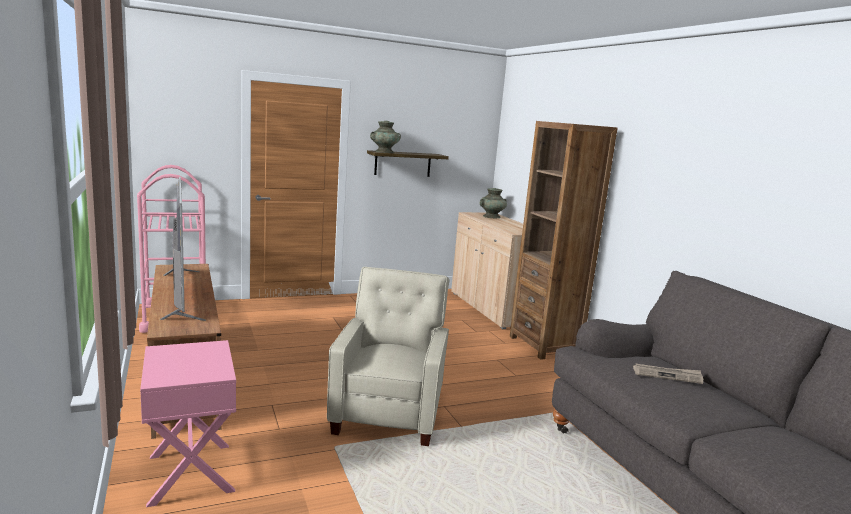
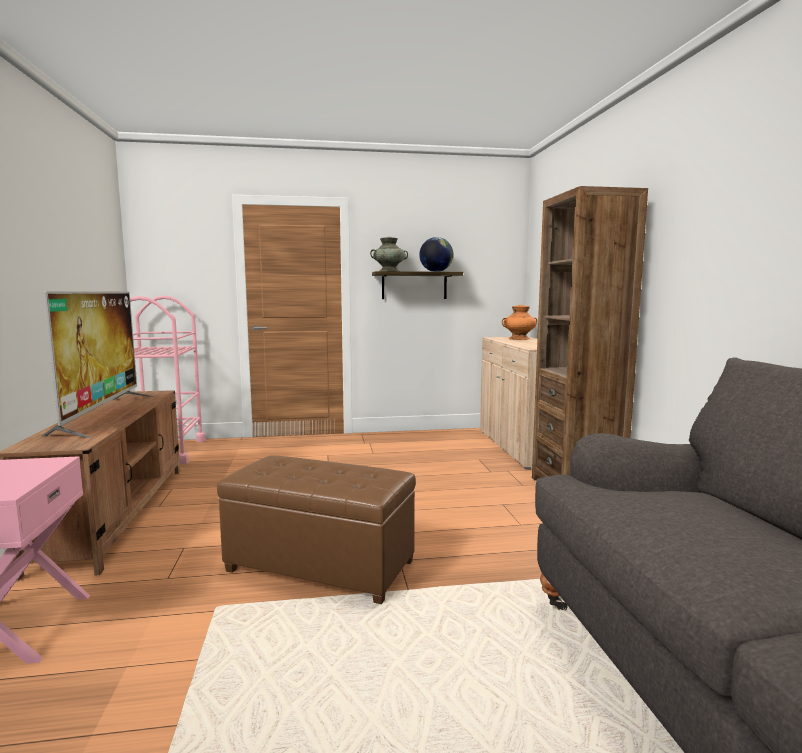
camera: 15 degrees right, 5 degrees down
(389, 412) = (321, 565): beige armchair -> brown ottoman
(424, 154) = (436, 271): none -> globe
(491, 216) = (519, 339): turquoise vase -> orange vase
(667, 375) = (708, 516): newspaper -> none

